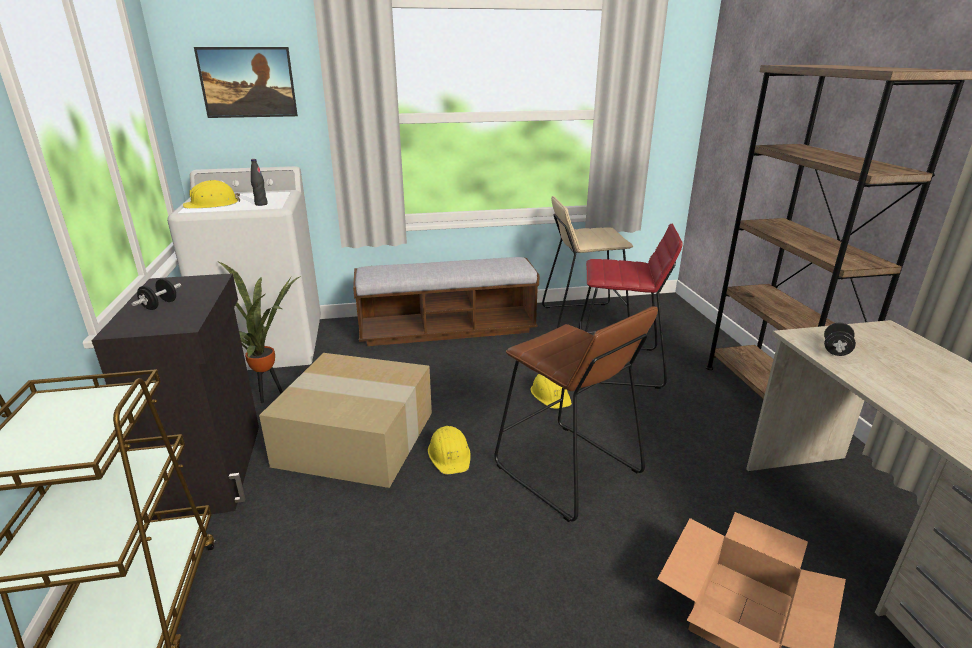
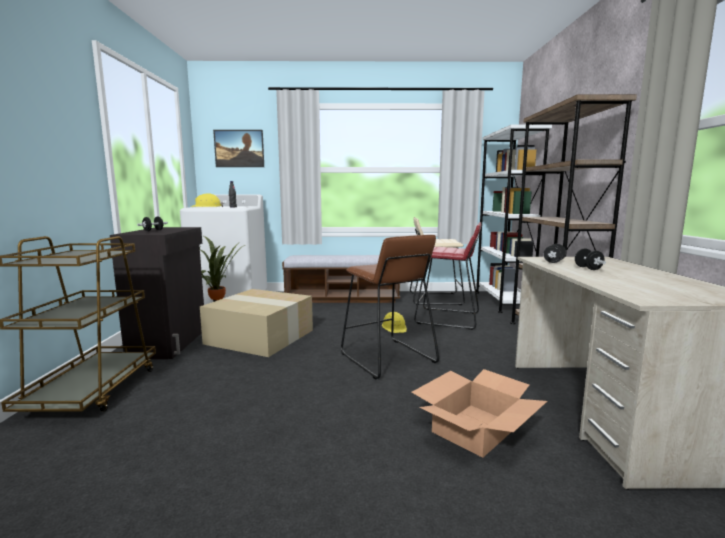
camera: 10 degrees right, 15 degrees down
(450, 455) = (314, 347): yellow hard hat -> none
(678, 318) = (502, 301): none -> white bookcase
(897, 375) = (588, 268): none -> black dumbbell

